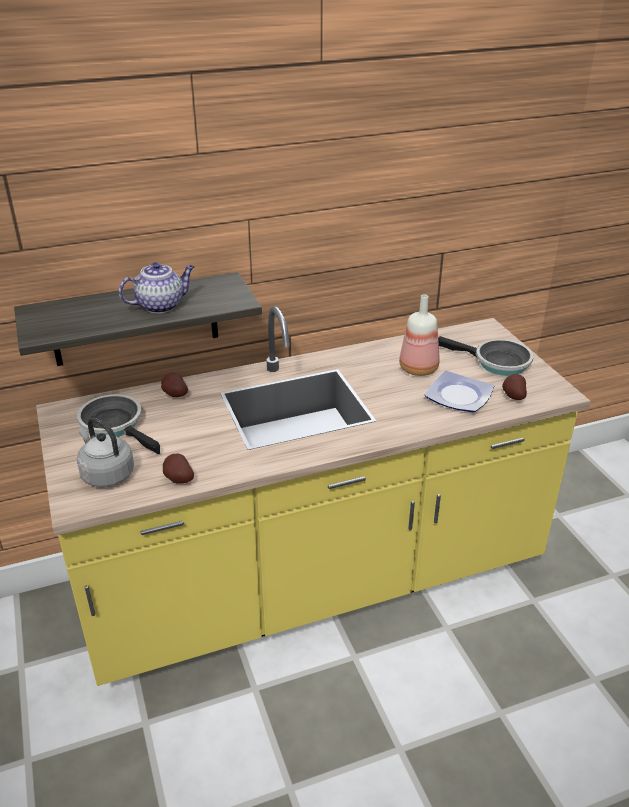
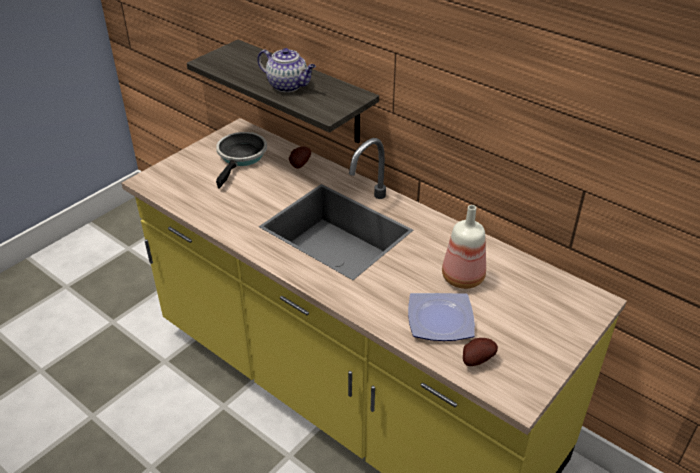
camera: 60 degrees right, 5 degrees up
(106, 474) = (185, 178): grey kettle -> none
(178, 479) = (200, 209): potato -> none
(497, 362) = (531, 329): frying pan -> none

